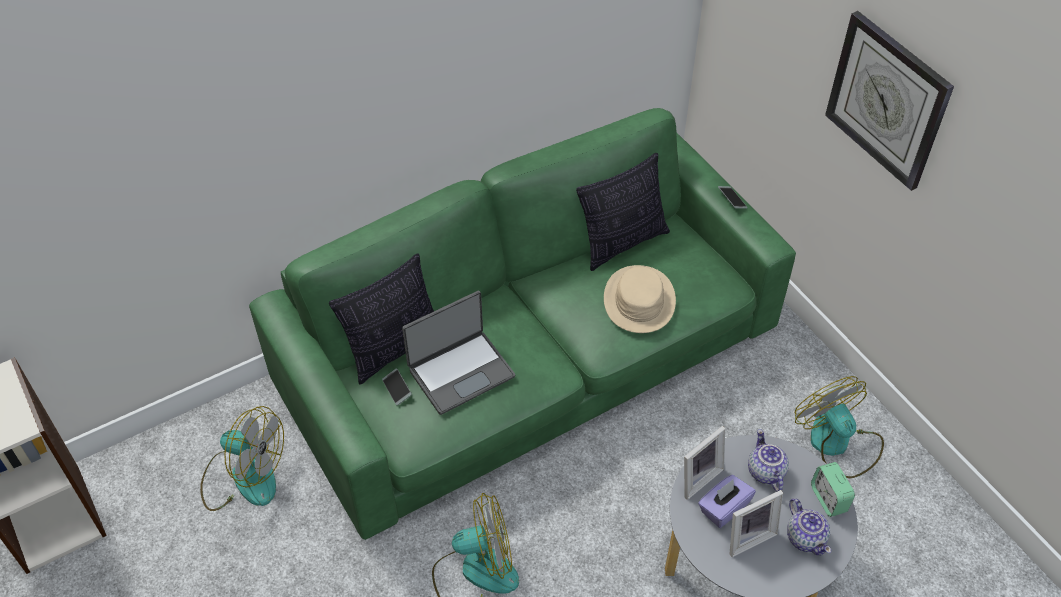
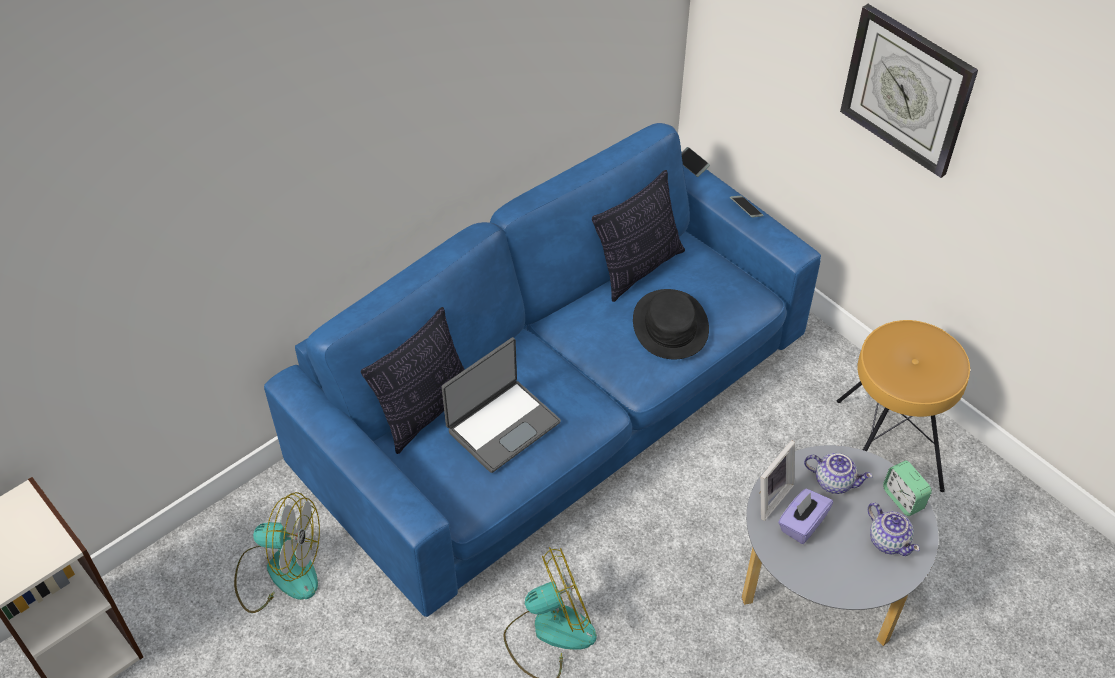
camera: 10 degrees left, 0 degrees up
(397, 389) = (439, 453): phone -> phone (692, 164)
(530, 357) = (556, 401): green sofa -> blue sofa
(639, 300) = (670, 325): beige hat -> black hat
(747, 536) = (831, 547): picture frame -> none
(764, 471) = (834, 481): teapot -> teapot turned 135 degrees clockwise
(837, 443) = (887, 444): fan -> brown stool

